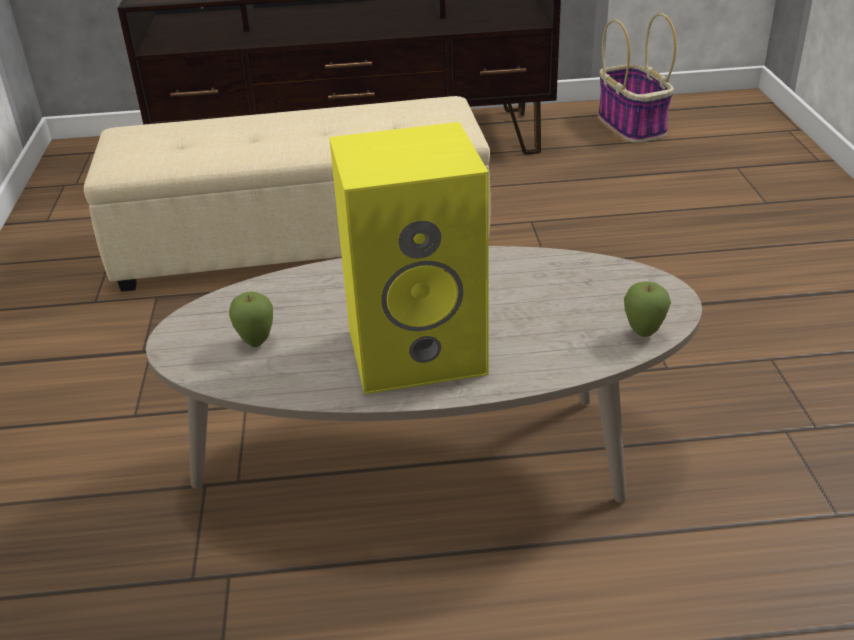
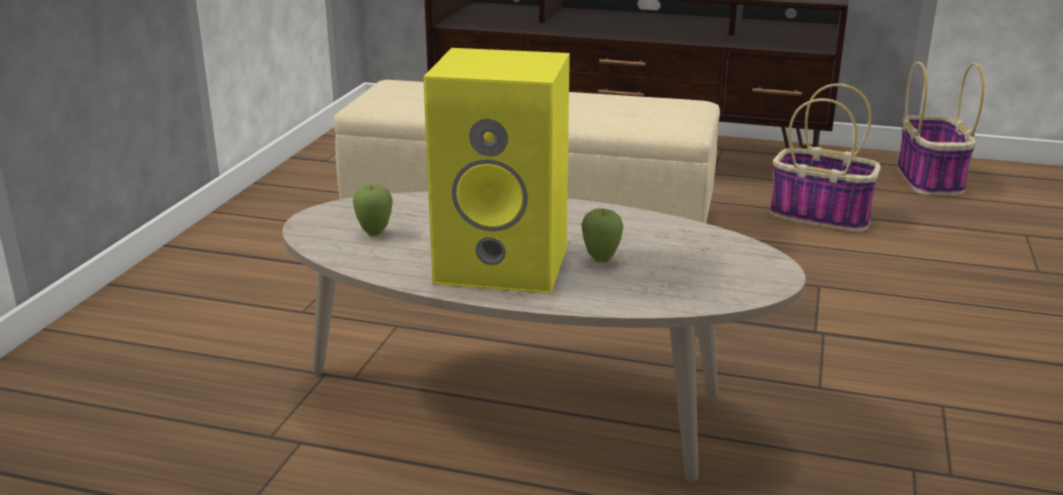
camera: 20 degrees right, 10 degrees down
(566, 183) = (822, 216): none -> basket
(643, 333) = (722, 295): apple -> apple (601, 260)

